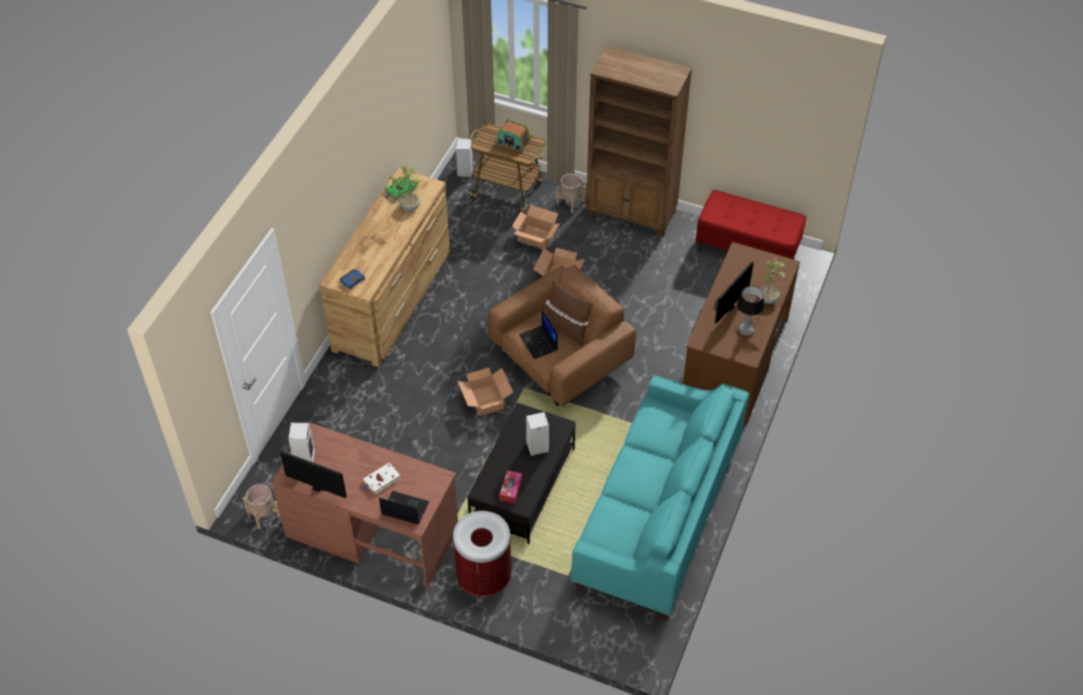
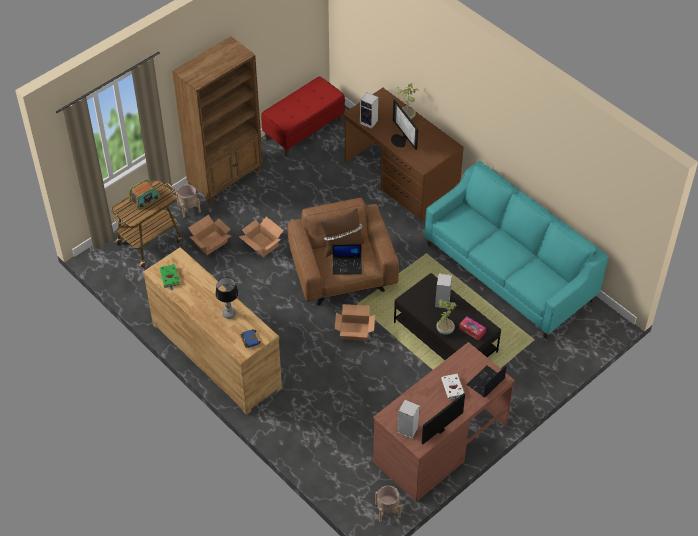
camera: 65 degrees left, 0 degrees up
(410, 206) = (192, 277): potted plant -> potted plant (444, 330)
(465, 172) = (108, 261): speaker -> speaker (369, 122)
(484, 578) = (513, 388): trash can -> none
(746, 330) = (428, 138): table lamp -> table lamp (229, 313)

